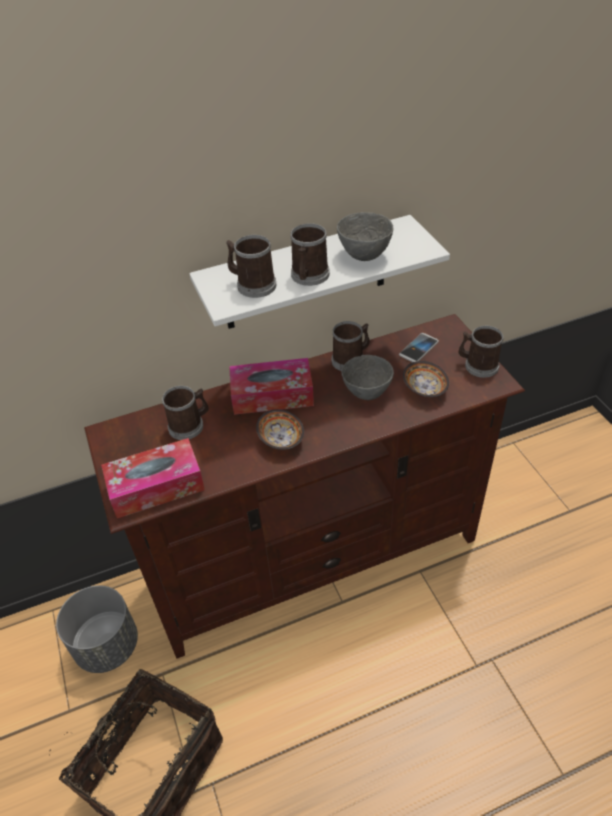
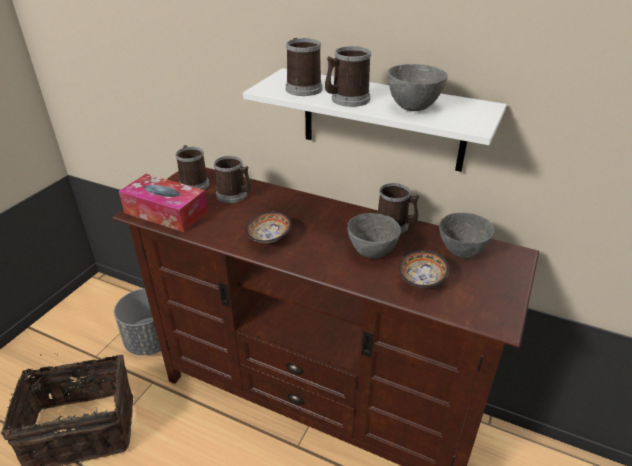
camera: 45 degrees right, 10 degrees down
(272, 395) = (306, 212): tissue box -> none
(418, 349) = (462, 252): phone -> grey bowl
(477, 365) = (499, 296): mug -> mug (193, 183)

